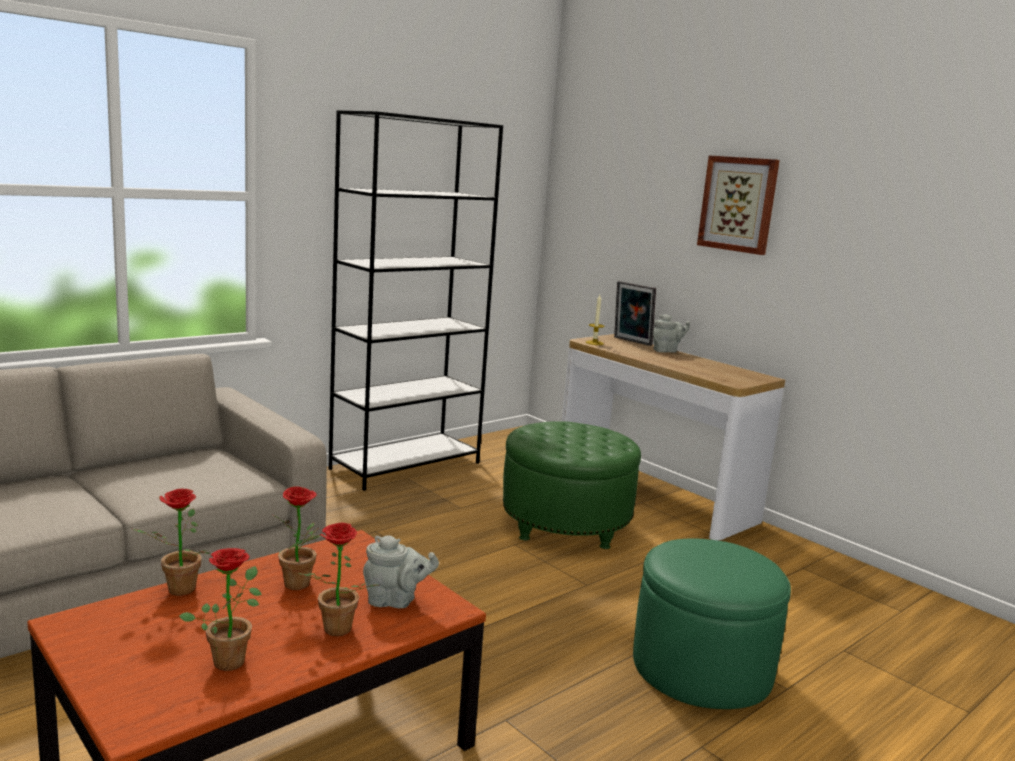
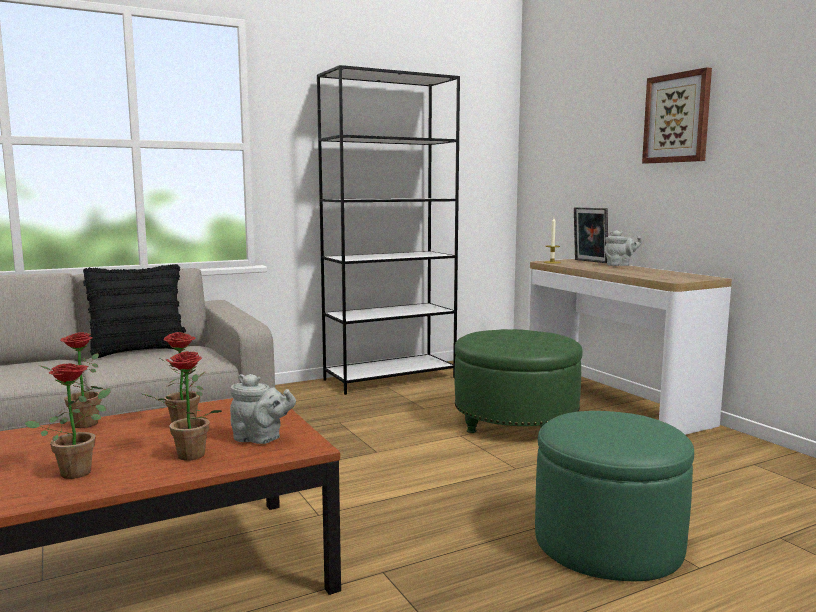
camera: 15 degrees right, 5 degrees down
(147, 461) = (139, 351): none -> black pillow

